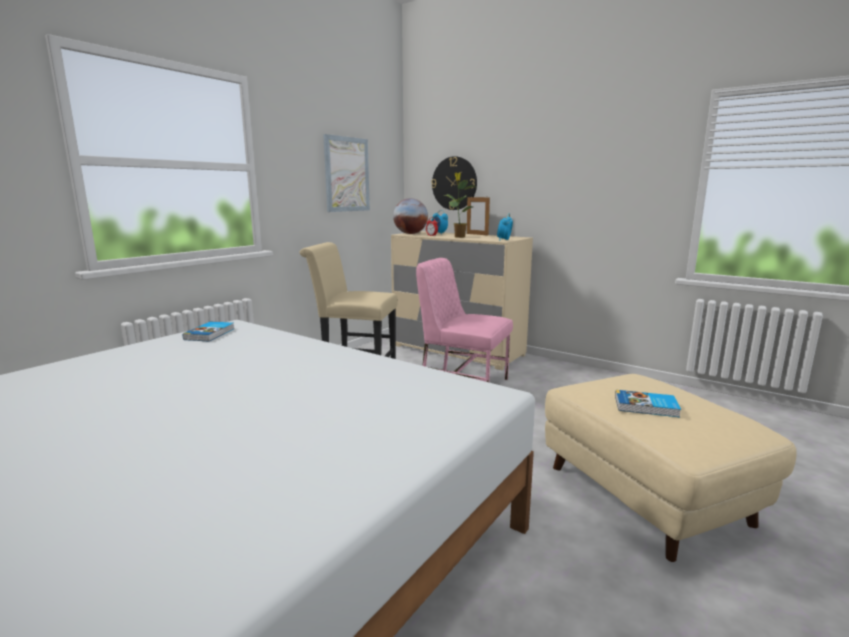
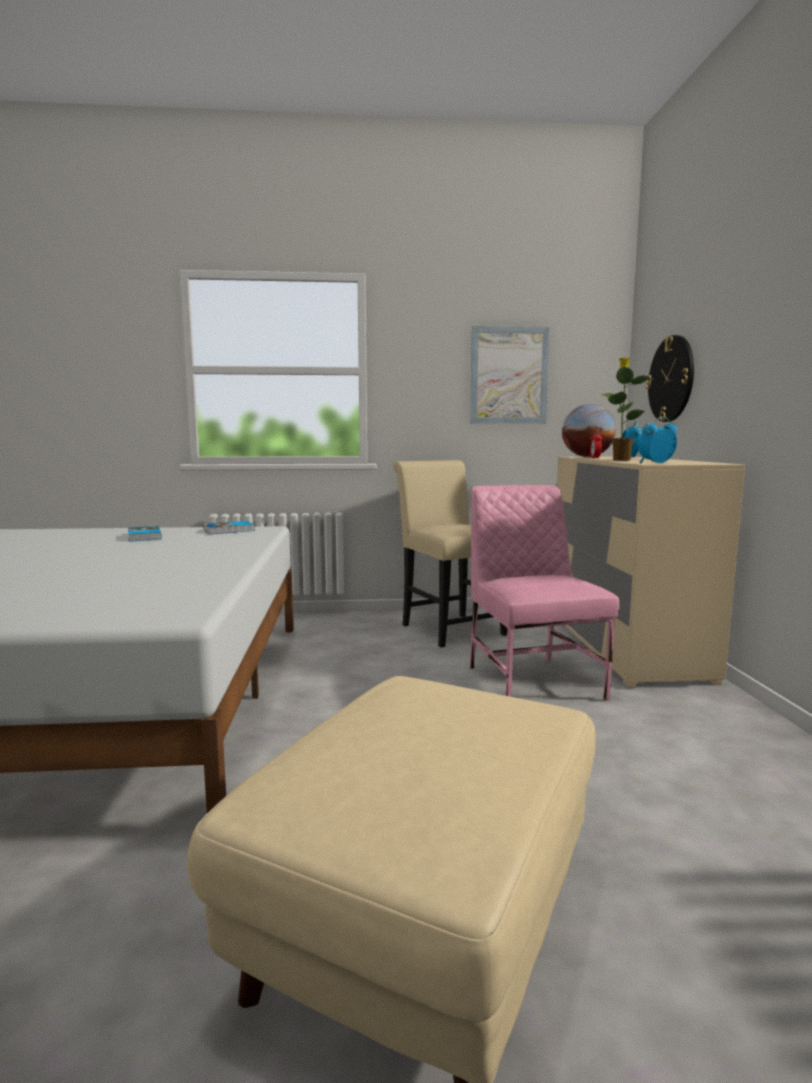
camera: 50 degrees right, 5 degrees down
(477, 234) = (677, 459): picture frame -> none
(646, 407) = (387, 733): book -> book (143, 537)

